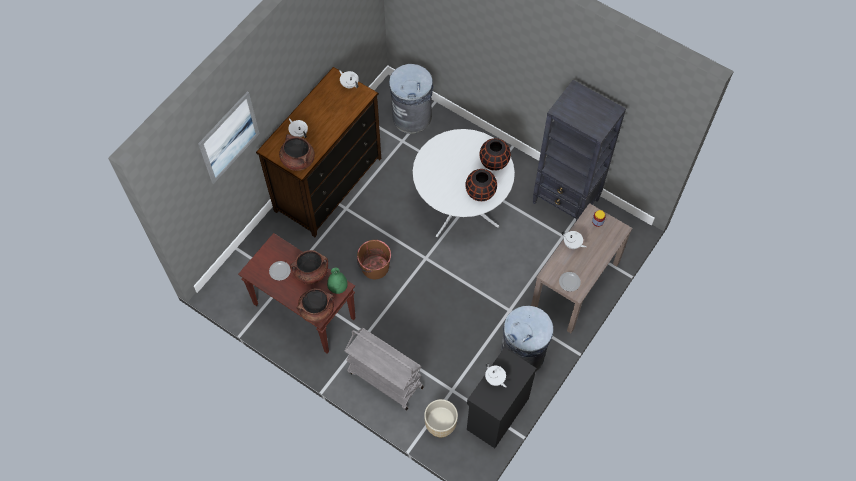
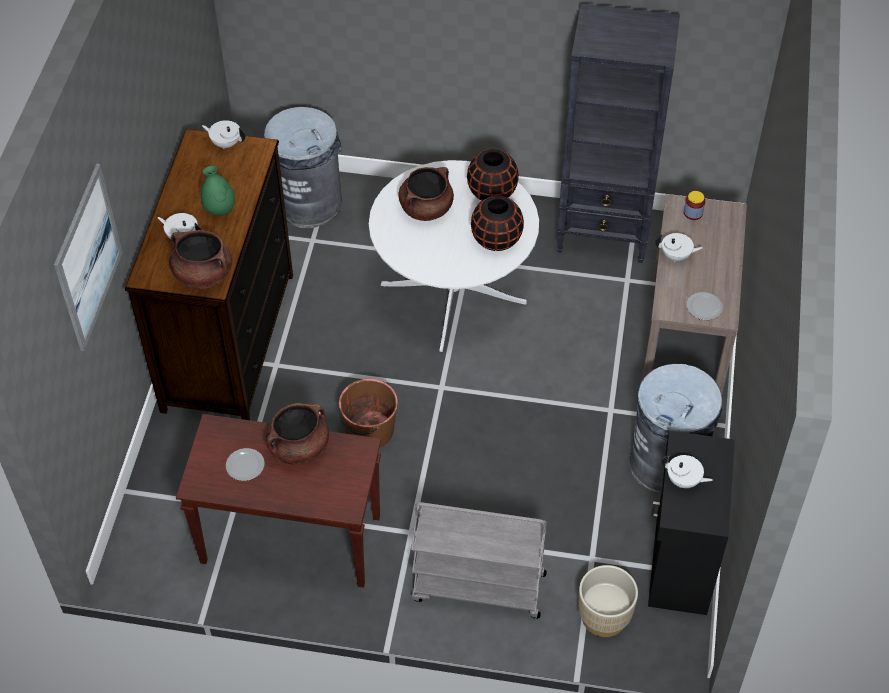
camera: 25 degrees left, 10 degrees down
(317, 310) = (340, 499): brown cooking pot -> brown cooking pot (426, 208)
(338, 287) = (355, 452): green vase -> green vase (220, 210)

